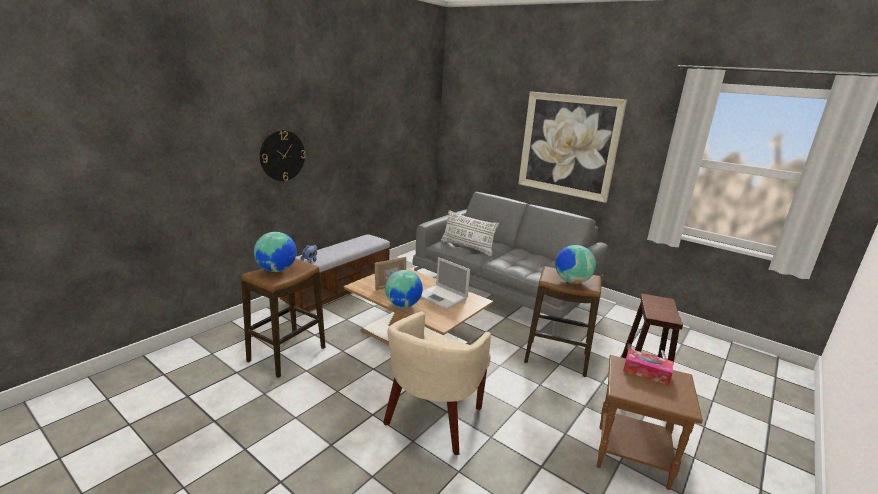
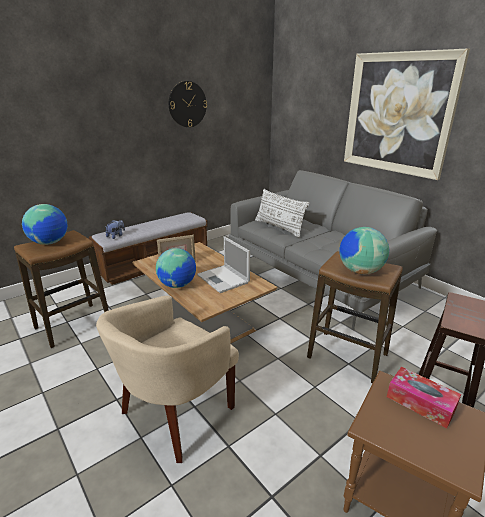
camera: 15 degrees right, 5 degrees up
(282, 155) = (85, 131): wall clock -> wall clock (187, 104)

